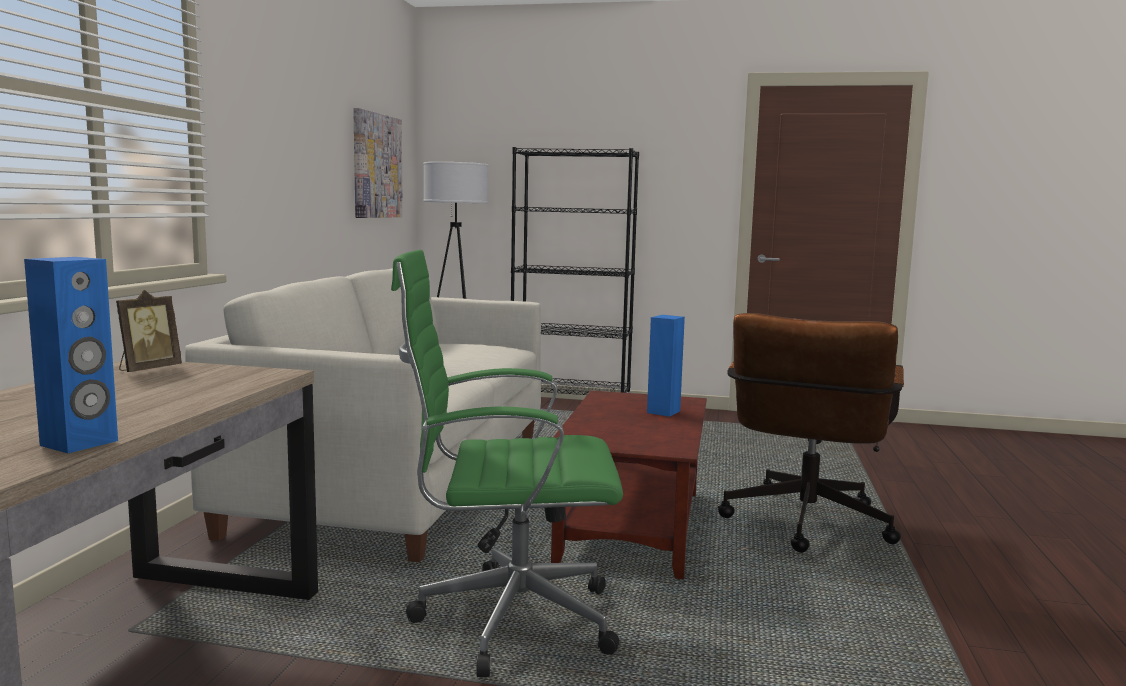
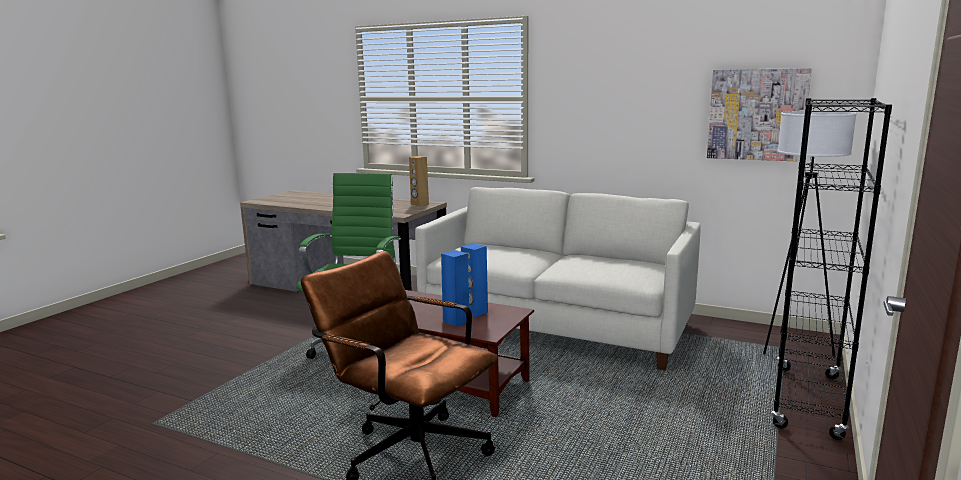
camera: 105 degrees right, 5 degrees up
(80, 443) = (319, 207): blue speaker -> blue speaker (474, 312)
(148, 369) = (419, 204): picture frame -> brown speaker

